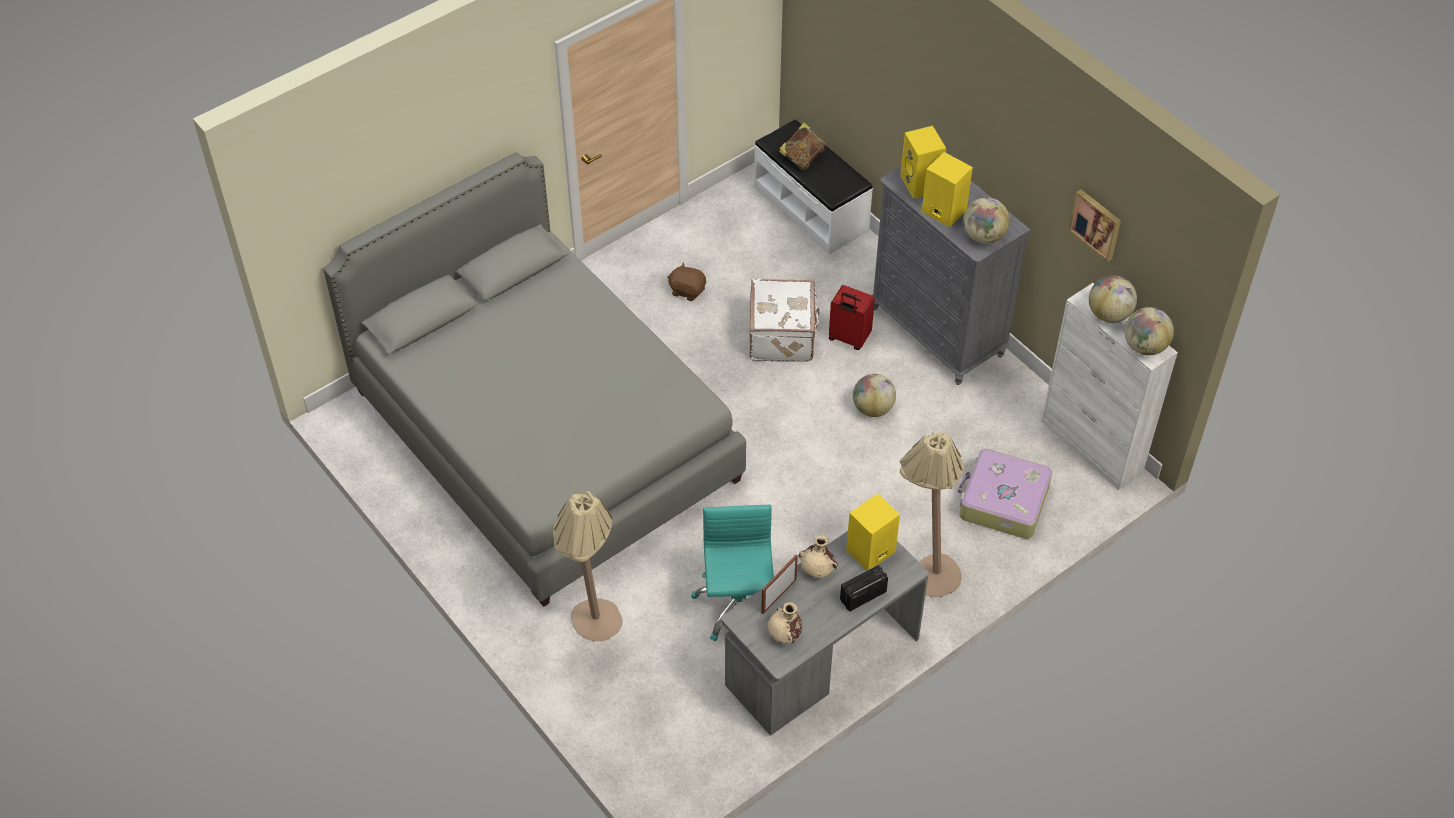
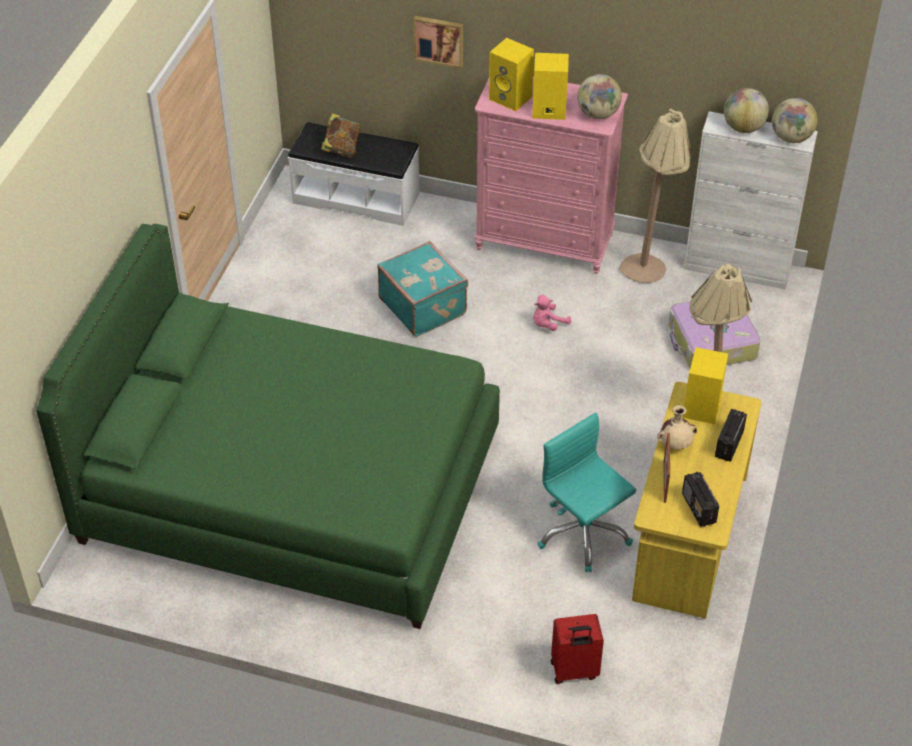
camera: 35 degrees left, 5 degrees down
(545, 435) = (291, 488): grey bed -> green bed
(593, 630) = (481, 623): beige floor lamp -> beige floor lamp (647, 276)
(687, 290) = (309, 309): brown plush toy -> none
(783, 336) = (423, 305): white suitcase -> turquoise suitcase
(785, 635) = (699, 509): beige vase -> radio
(821, 660) = (688, 537): grey desk -> yellow desk
(848, 338) = (479, 281): red suitcase -> red suitcase (574, 671)
(873, 408) = (548, 324): globe -> pink plush toy
(937, 332) = (544, 242): grey dresser -> pink dresser
(1096, 224) = (703, 52): picture -> picture (439, 40)

